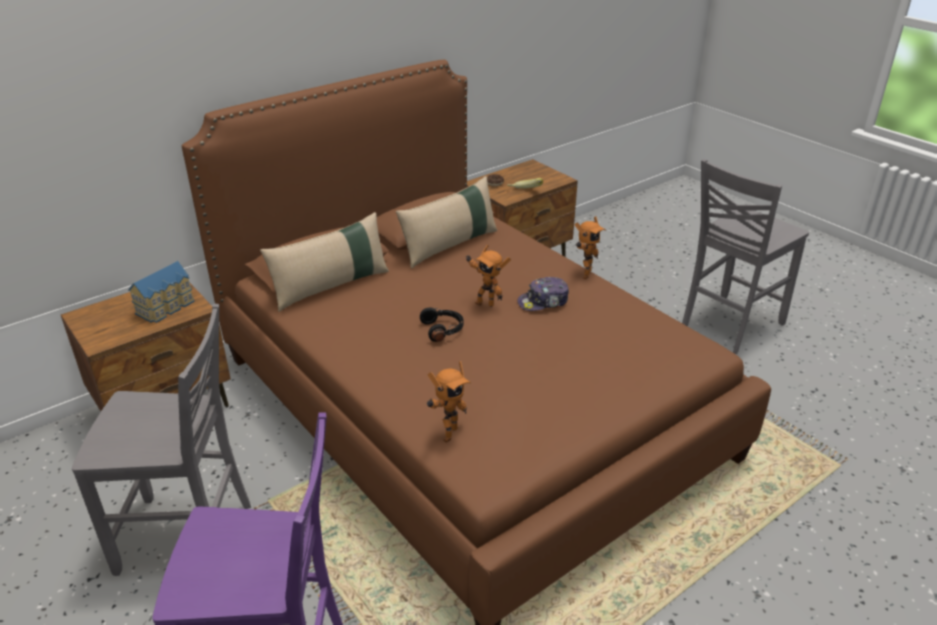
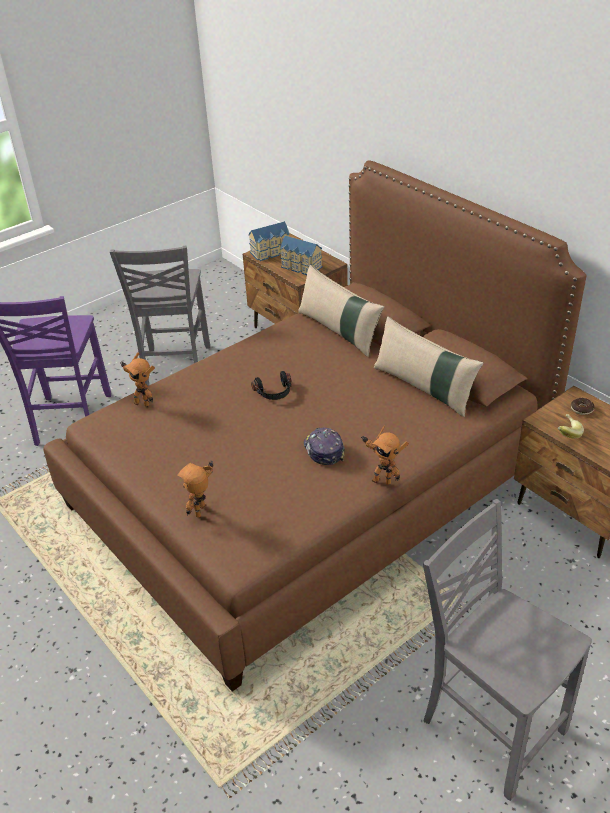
camera: 90 degrees right, 5 degrees up
(106, 330) = (271, 252): none -> toy house
(485, 303) = (319, 414): toy robot -> toy robot (204, 511)

